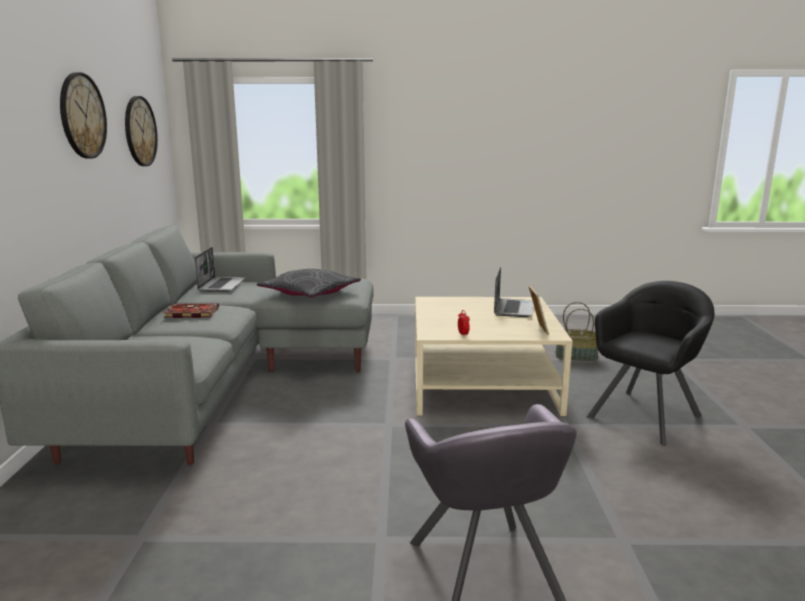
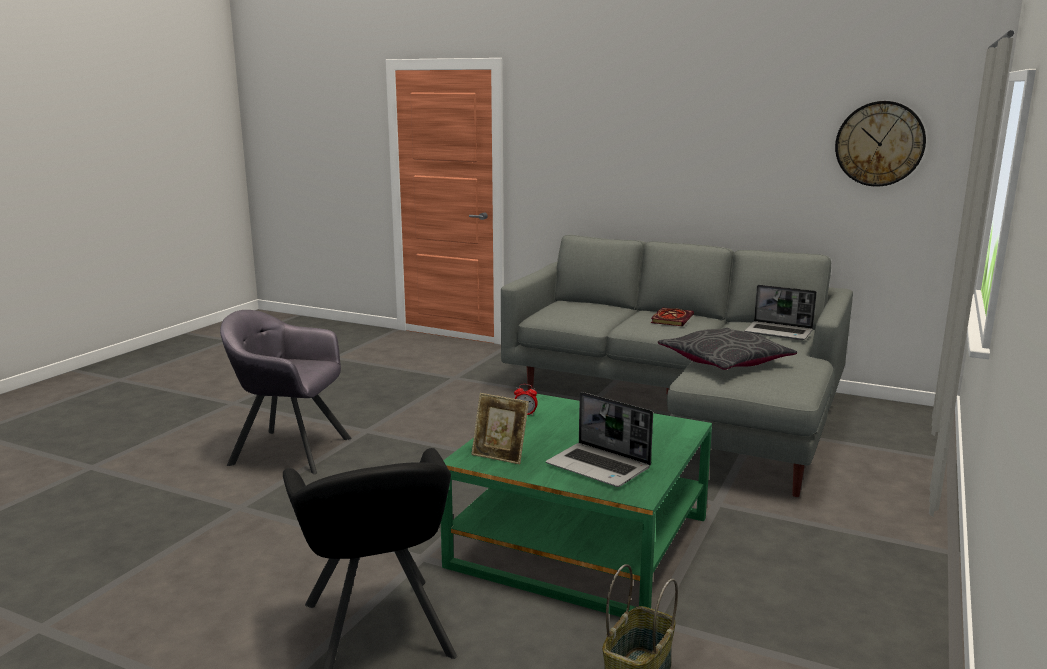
camera: 115 degrees right, 0 degrees up
(82, 116) = (742, 121): wall clock -> none
(482, 384) = (581, 541): beige coffee table -> green coffee table

